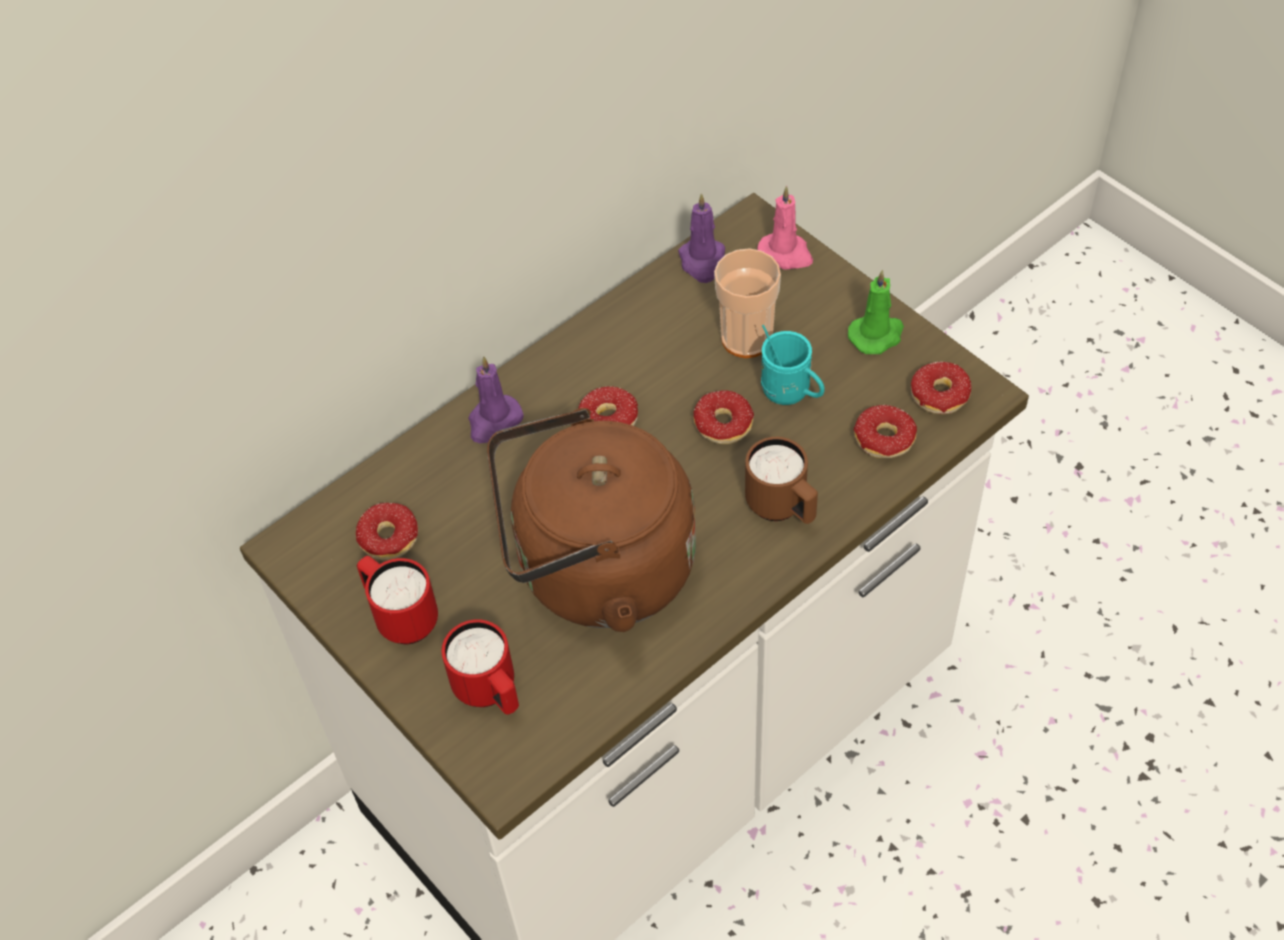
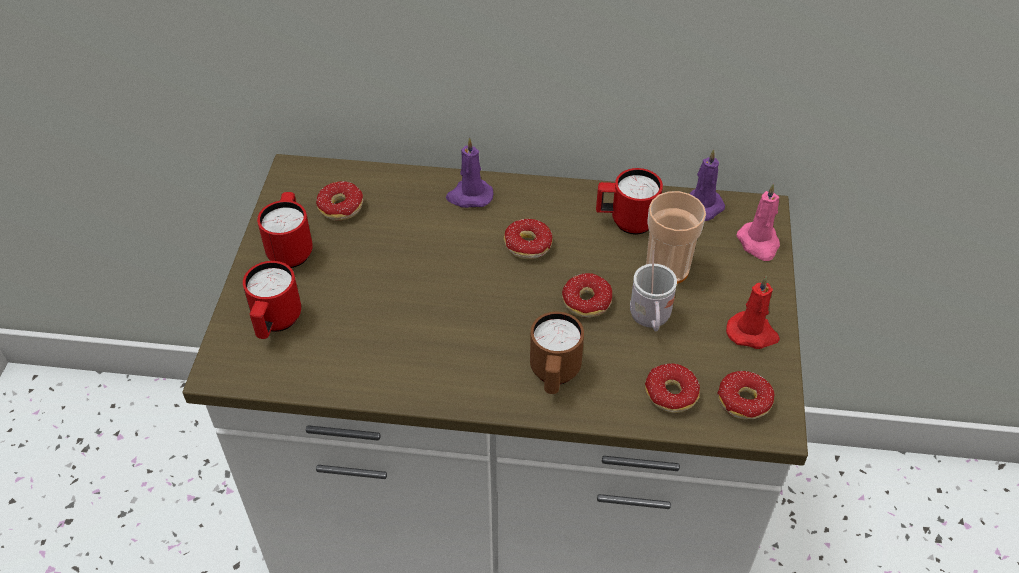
camera: 45 degrees right, 5 degrees down
(595, 571) = (409, 314): brown kettle -> none
(659, 327) = (625, 222): none -> red mug
(791, 394) = (650, 320): turquoise mug -> white mug
(877, 335) = (752, 333): green candle -> red candle

